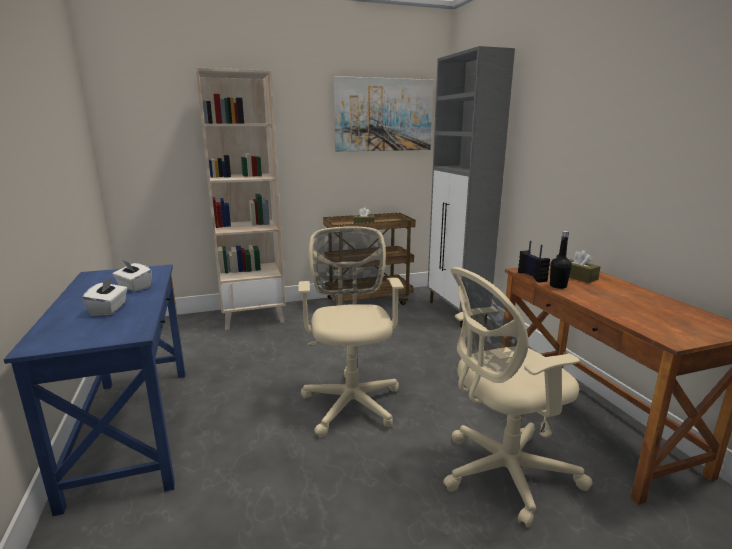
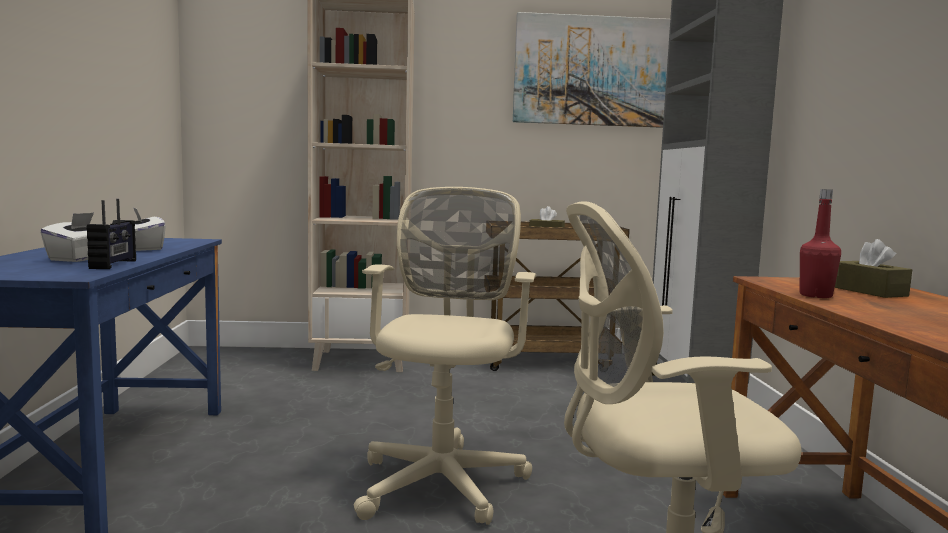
camera: 15 degrees right, 10 degrees down
(532, 276) = (776, 285): radio -> radio (114, 264)
(558, 286) = (815, 295): black bottle -> red bottle

